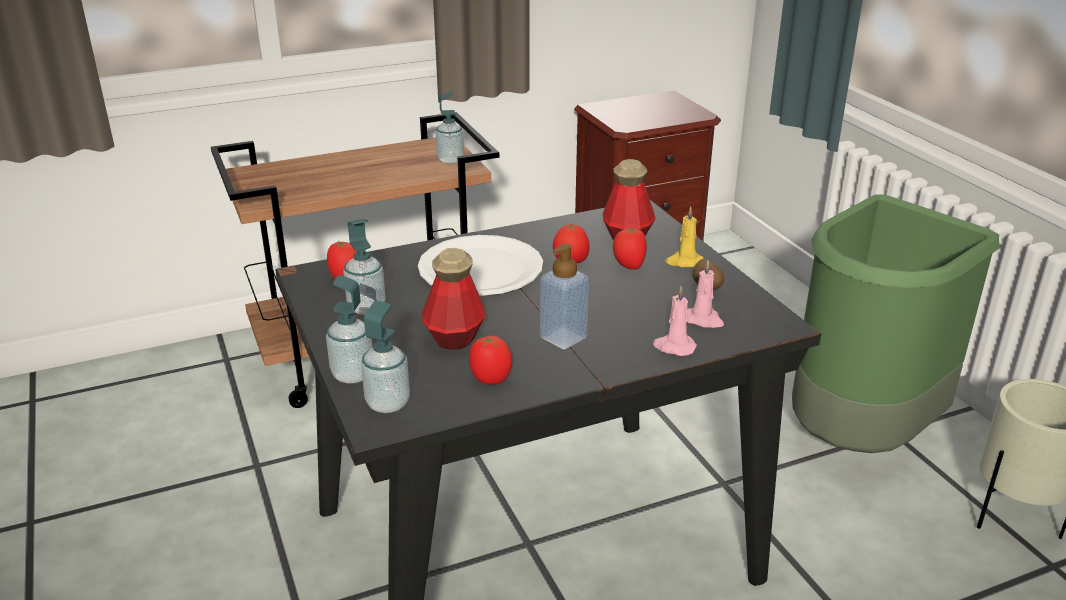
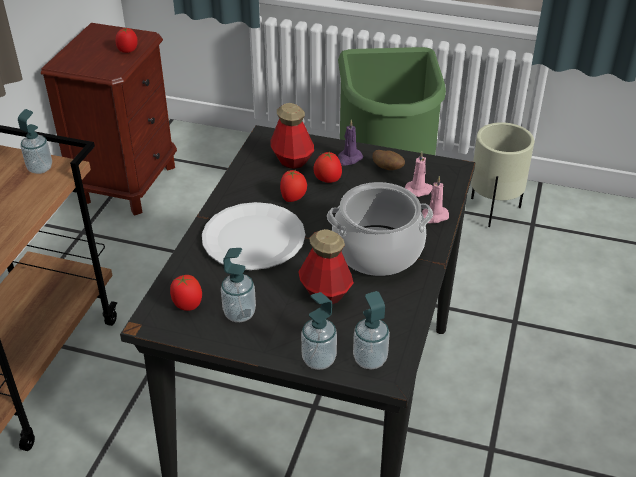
camera: 50 degrees left, 10 degrees up
(490, 379) = (390, 303): tomato -> tomato (128, 50)
(563, 338) = (377, 250): soap dispenser -> cooking pot
(684, 262) = (349, 158): yellow candle -> purple candle

